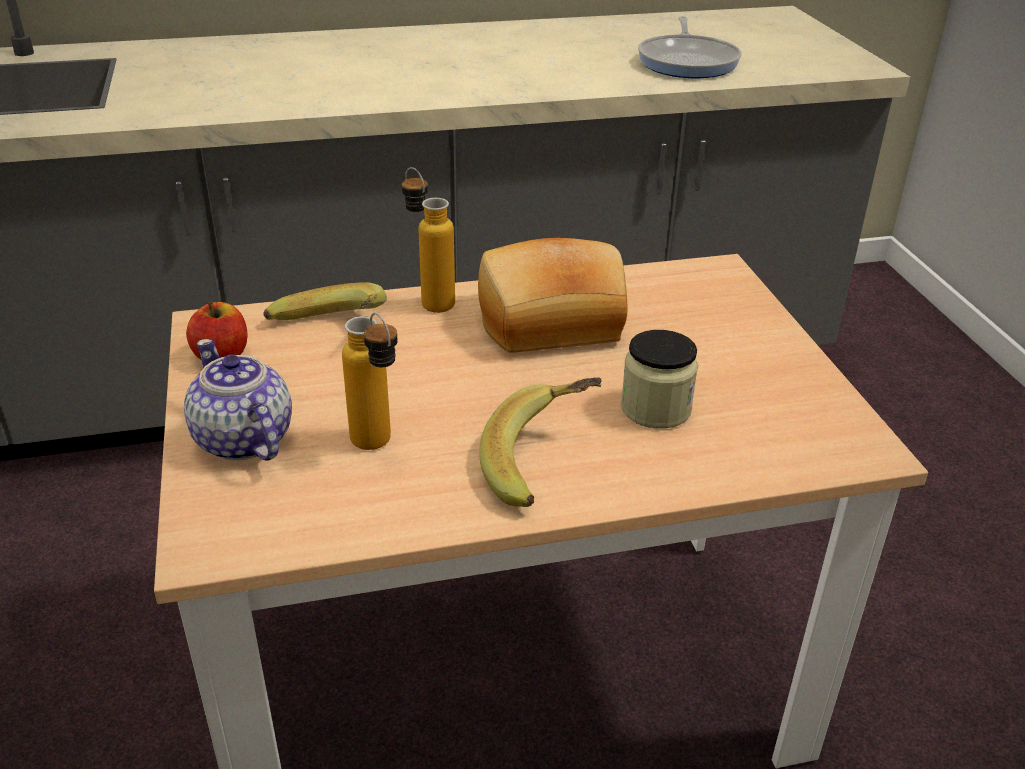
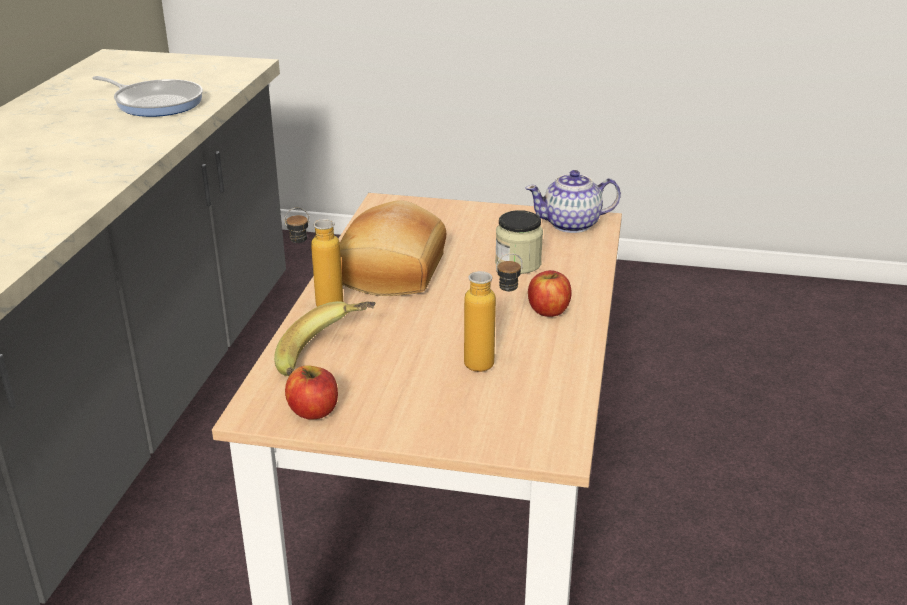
camera: 65 degrees left, 5 degrees down
(243, 440) = (442, 417): teapot -> teapot (572, 224)
(544, 465) = (548, 310): banana -> apple

